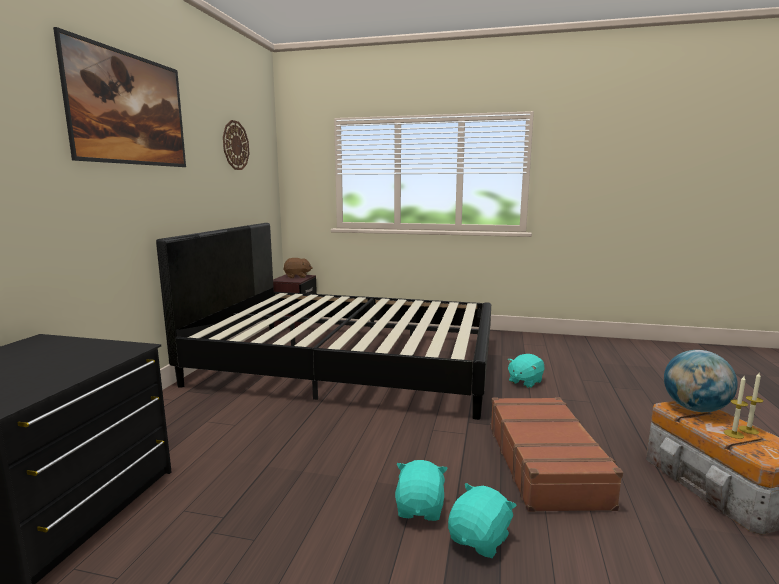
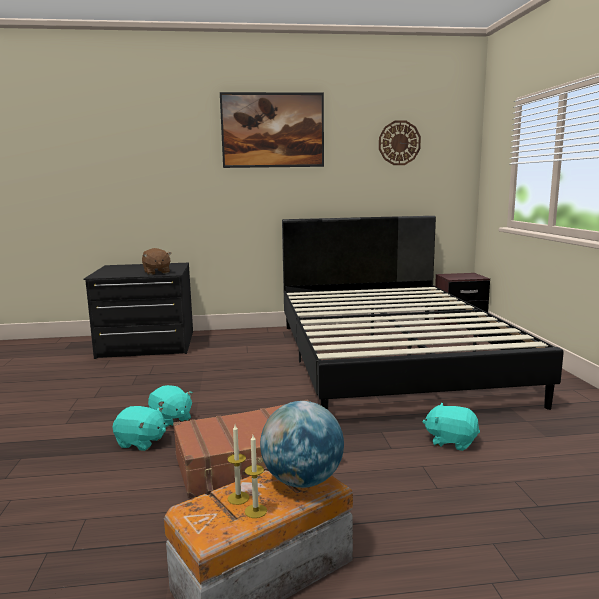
camera: 70 degrees right, 0 degrees up
(297, 276) = (469, 276): brown plush toy -> brown plush toy (156, 272)
(420, 508) = (170, 419): turquoise plush toy -> turquoise plush toy turned 60 degrees clockwise

